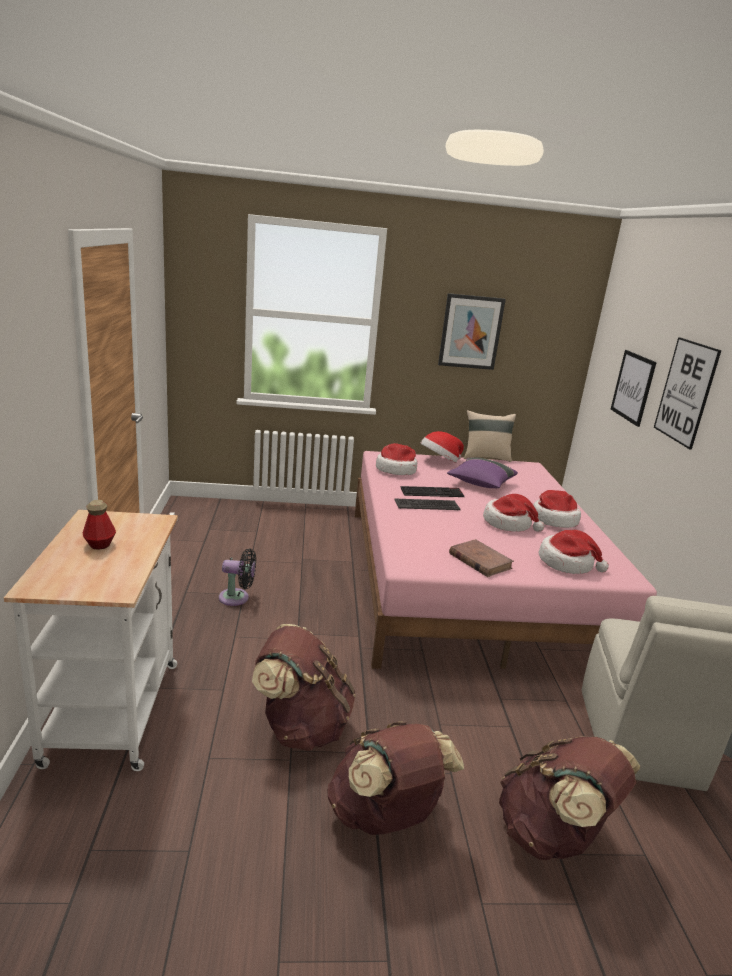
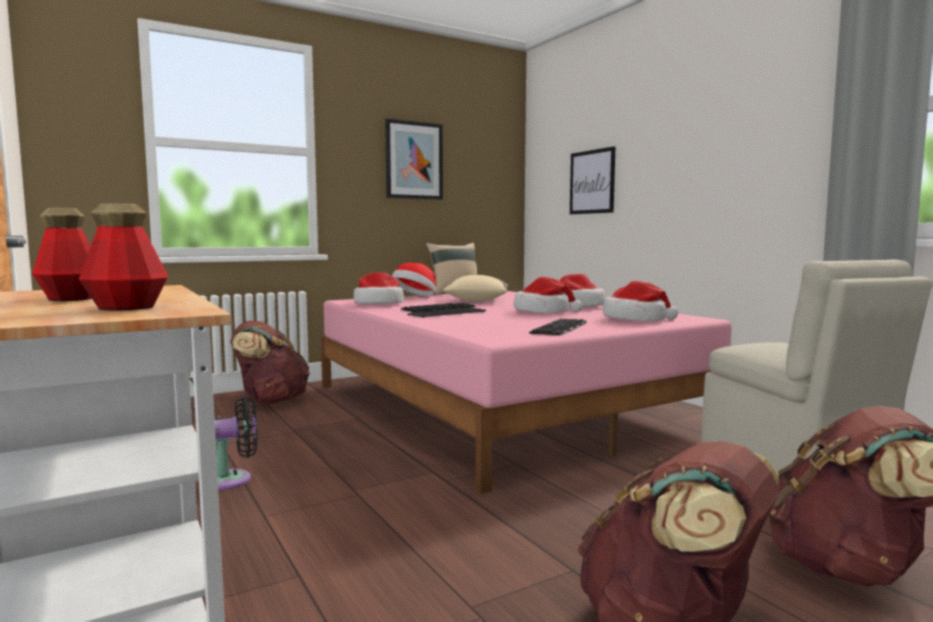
camera: 25 degrees left, 15 degrees down
(105, 575) = (127, 308): none -> bottle
(301, 727) = (457, 576): brown backpack -> brown backpack (271, 400)
(479, 561) = (560, 328): brown book -> keyboard
(480, 483) = (476, 301): purple pillow -> beige pillow
(685, 392) = (663, 154): picture -> none

